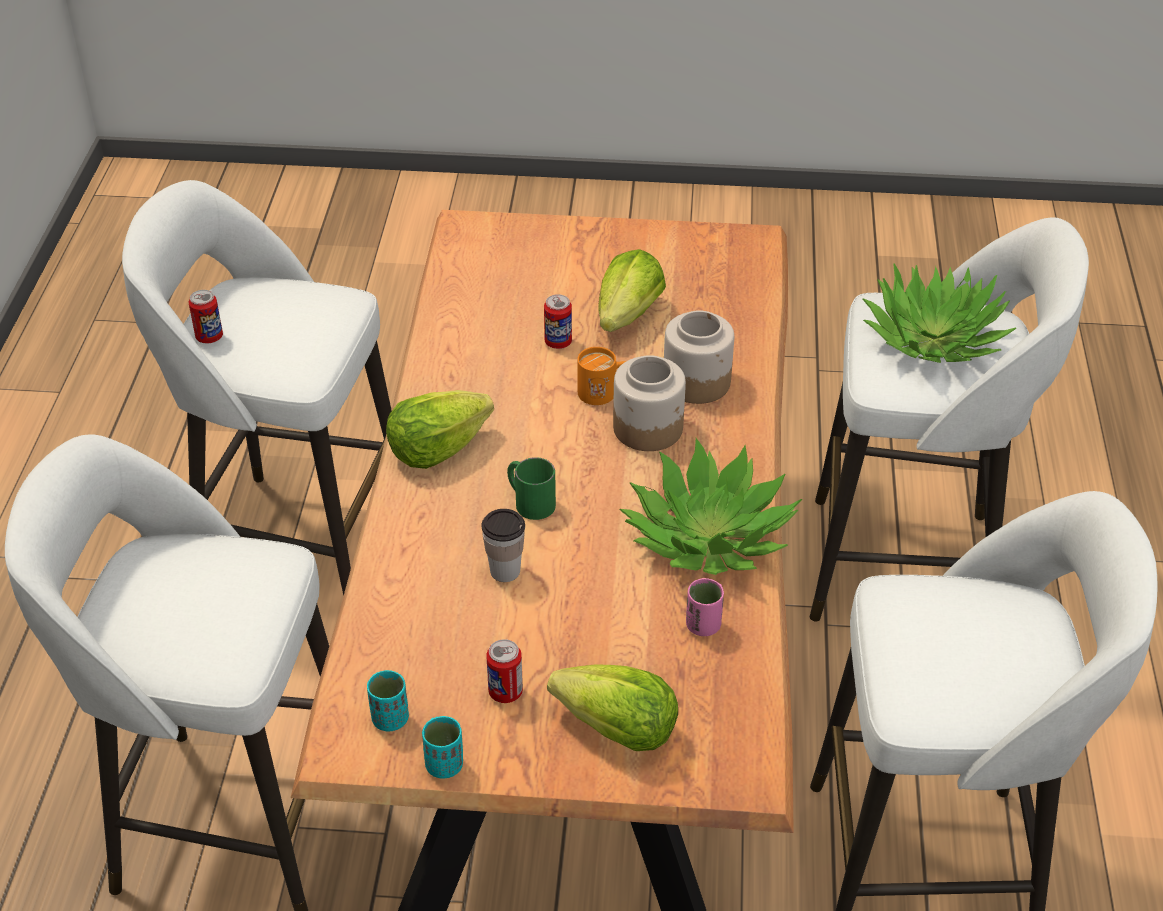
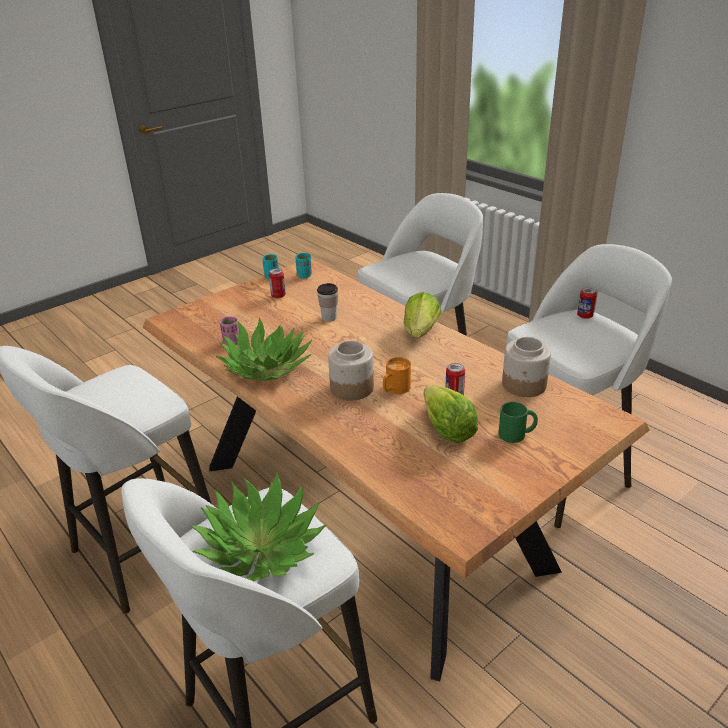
camera: 135 degrees right, 10 degrees down
(529, 501) = (356, 338): green mug -> green mug (517, 434)
(618, 730) = (227, 306): lettuce -> none
(697, 381) = (361, 421): jar -> jar (524, 385)

